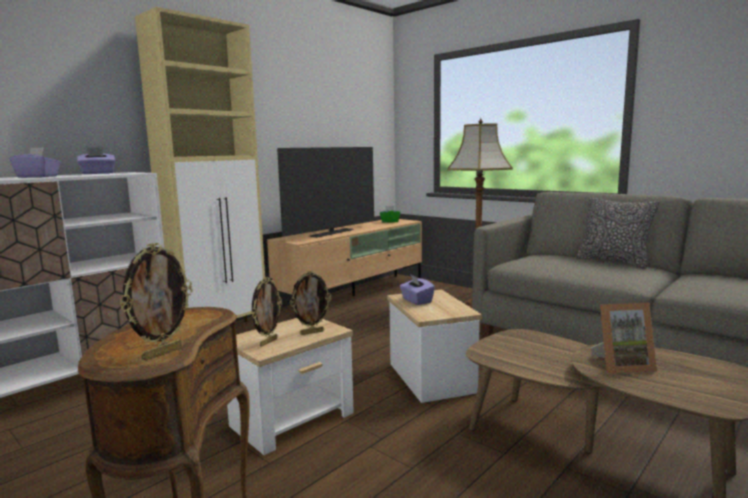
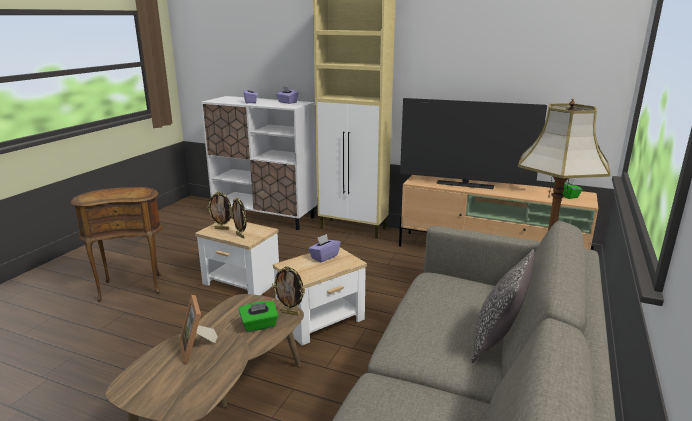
camera: 70 degrees right, 10 degrees up
(162, 353) = (90, 199): picture frame -> picture frame (290, 313)
(545, 348) = (259, 325): none -> green tissue box

